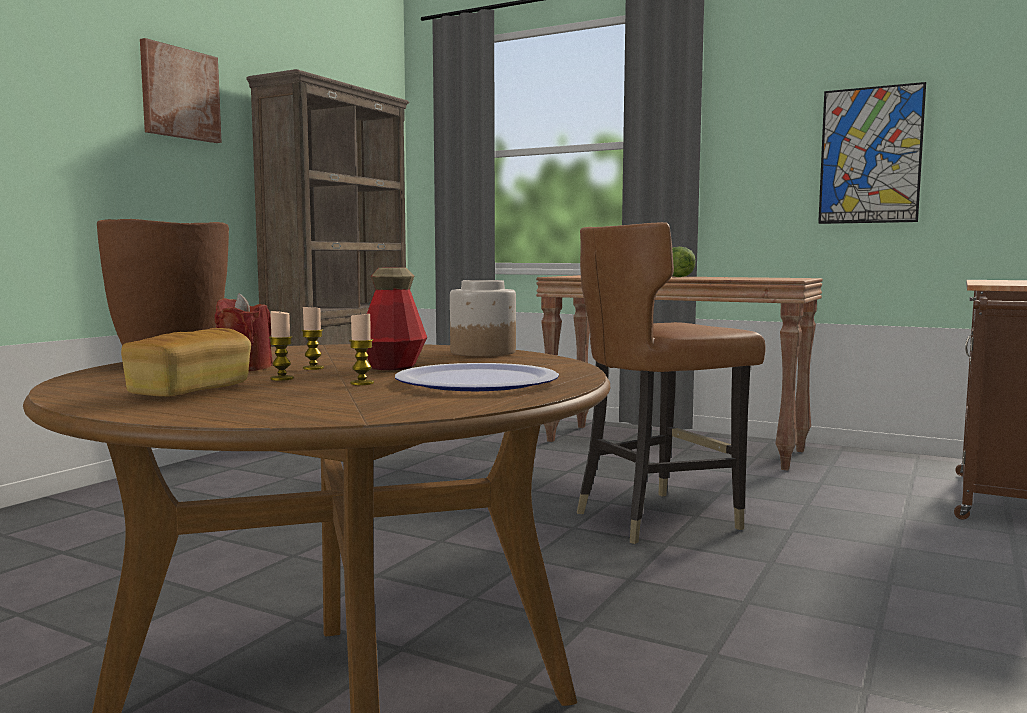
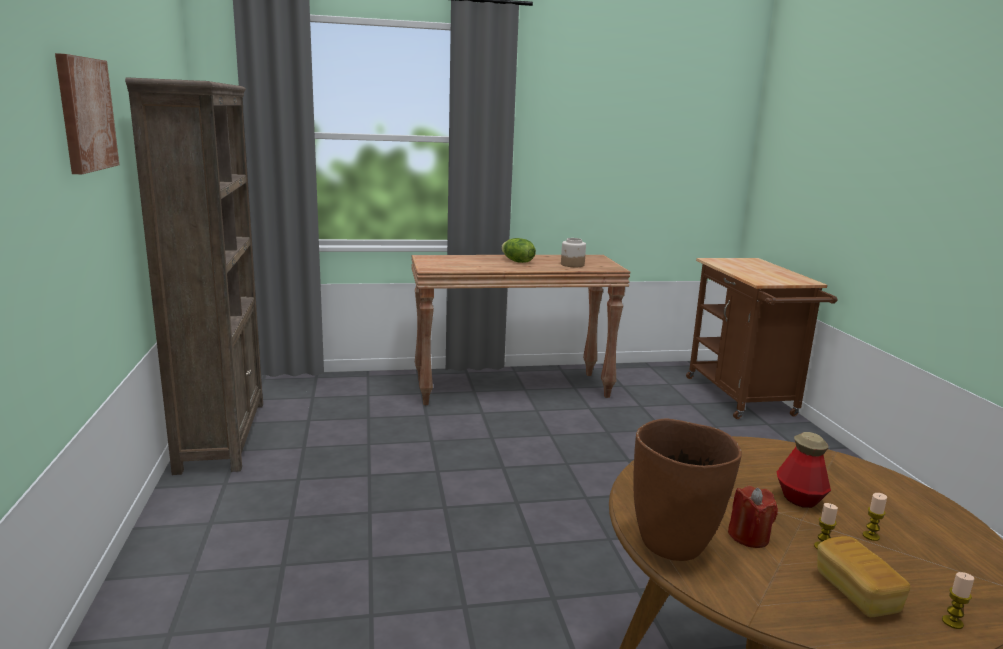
camera: 40 degrees left, 10 degrees up
(313, 368) = (777, 519): candle -> candle (952, 622)
(476, 382) = (897, 509): plate -> none
(482, 352) = (755, 450): jar -> jar (572, 265)
(656, 518) = (613, 470): brown chair -> none
(870, 155) = (627, 164): picture -> none

